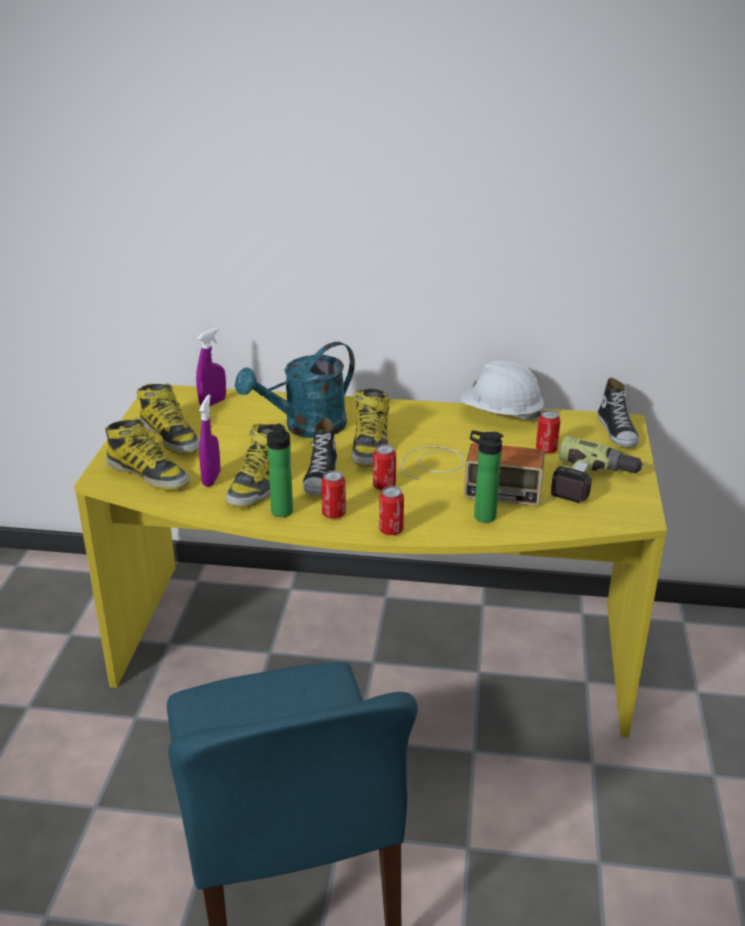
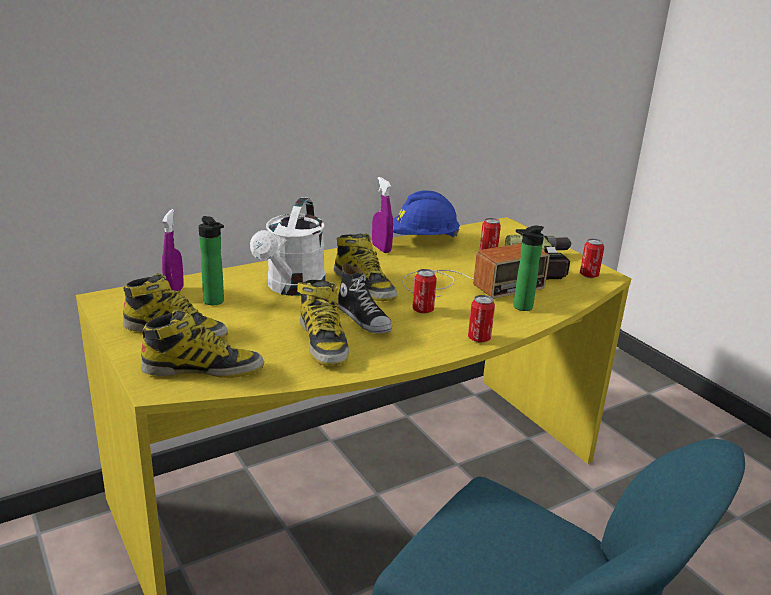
camera: 40 degrees left, 5 degrees down
(211, 479) = (272, 352): purple spray bottle -> purple spray bottle (381, 249)
(281, 513) = (378, 357): bottle -> bottle (215, 302)
(306, 428) = (292, 288): turquoise watering can -> white watering can
(334, 514) = (419, 342): can -> can (589, 275)
(501, 414) = (422, 239): white hard hat -> blue hard hat
(617, 431) = (510, 230): shoe -> none

